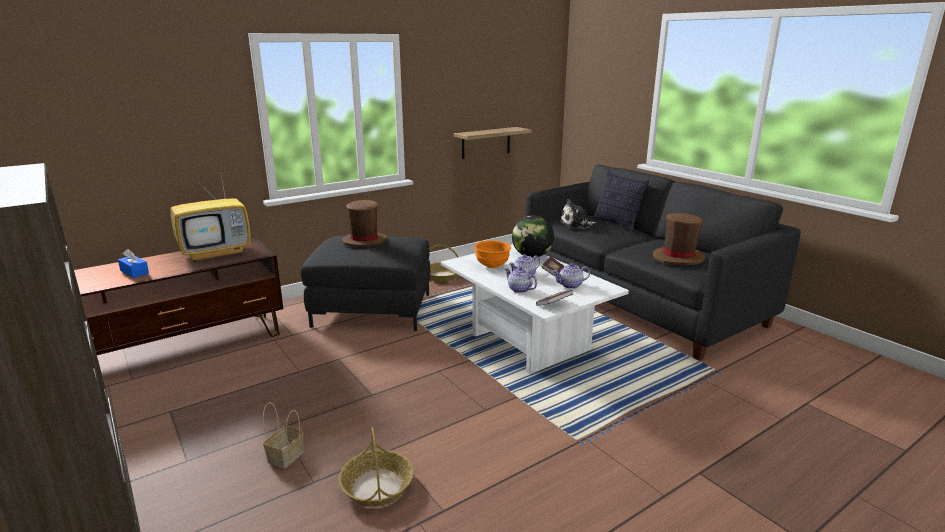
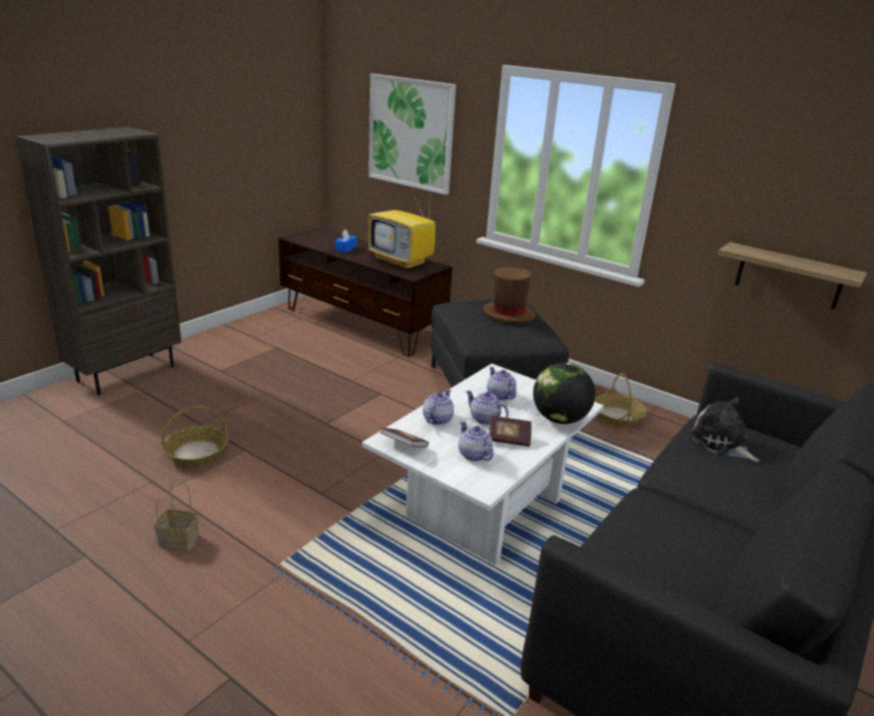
camera: 70 degrees right, 5 degrees up
(143, 121) = (411, 133): none -> picture
(285, 457) = (229, 405): basket -> basket (177, 539)
(492, 266) = (499, 395): orange bowl -> teapot
(617, 224) = (779, 485): pillow -> none
(678, 258) = (651, 553): brown hat -> none

